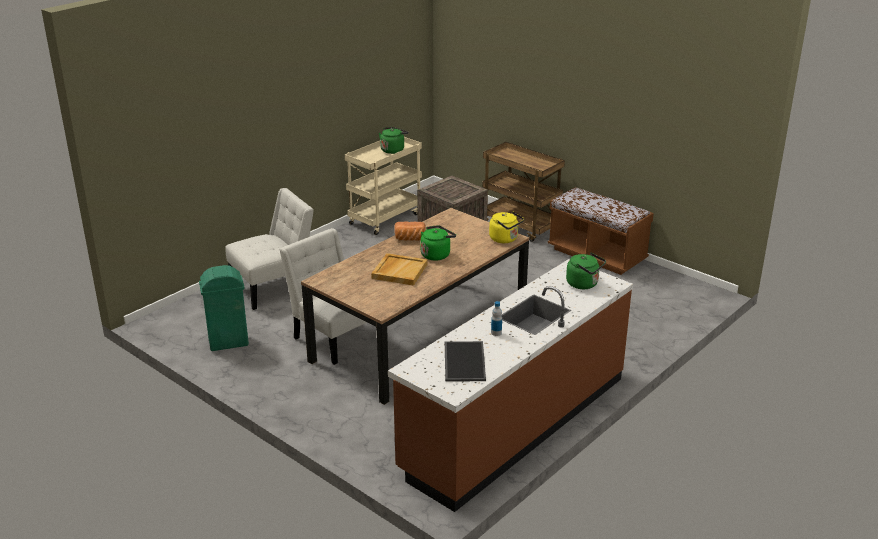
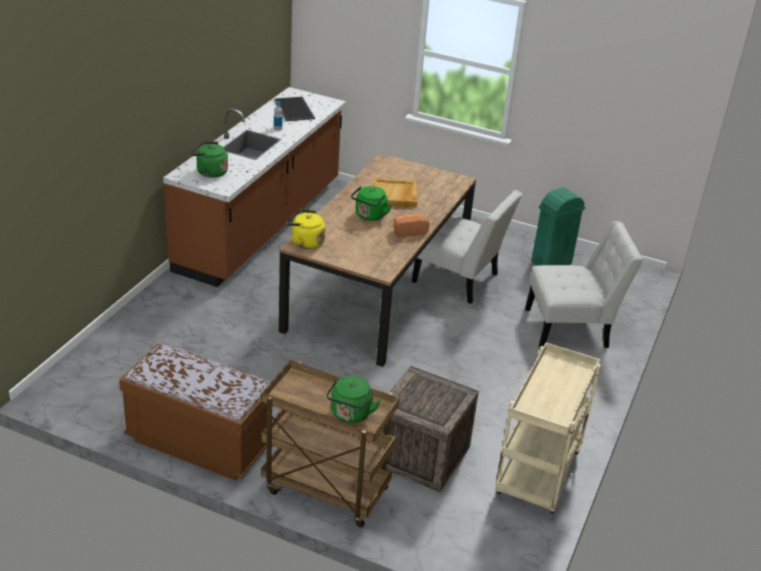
camera: 160 degrees right, 5 degrees up
(274, 288) = (571, 328): white chair -> white chair turned 135 degrees counterclockwise
(393, 150) = (547, 400): green kettle -> green kettle (350, 415)

